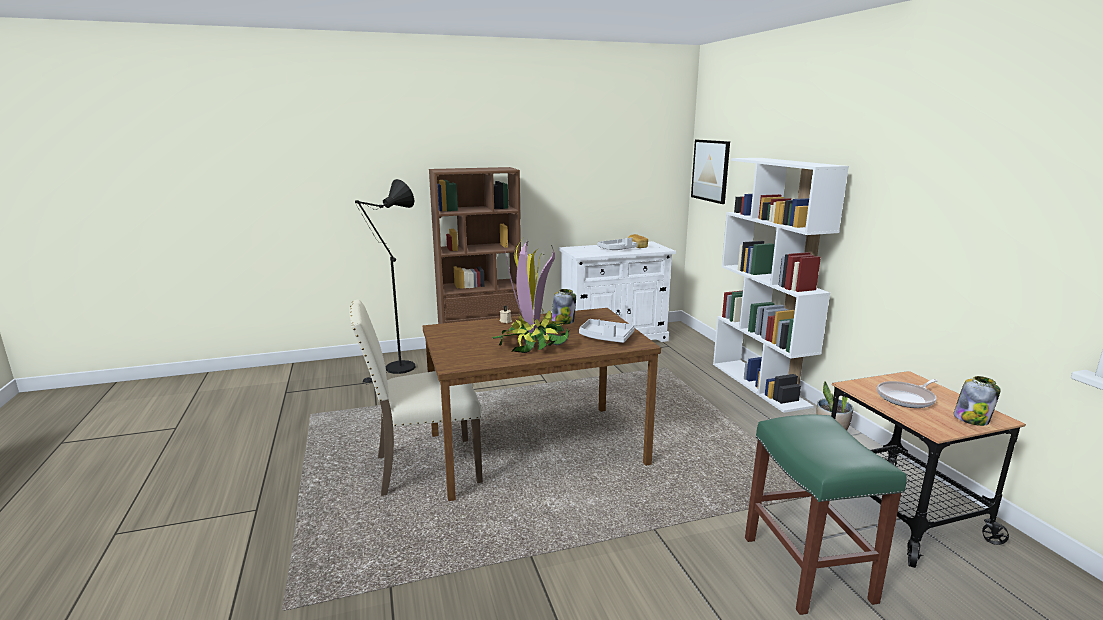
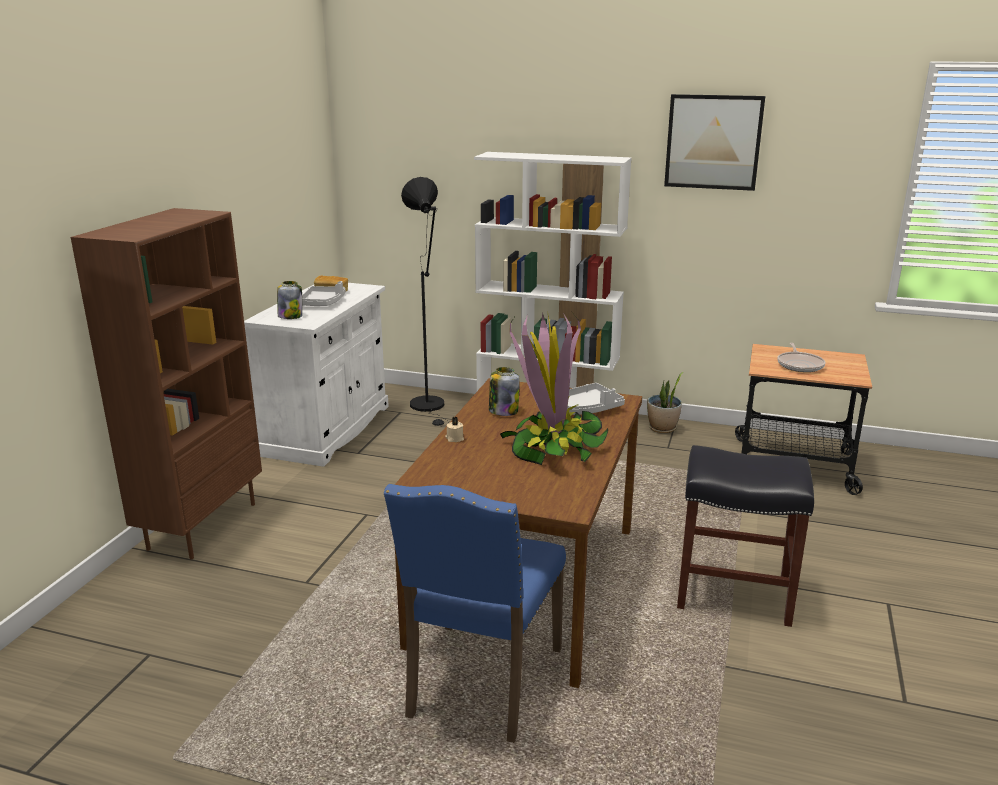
camera: 55 degrees left, 5 degrees up
(396, 370) = (141, 619): black floor lamp -> black floor lamp (430, 407)
(424, 468) = (481, 684): beige chair -> blue chair
(632, 536) = (735, 593): none -> black stool
(710, 170) = (382, 171): picture -> picture (713, 142)
(809, 569) = (834, 533): green stool -> none
(971, 419) = (847, 363): jar -> jar (290, 316)

